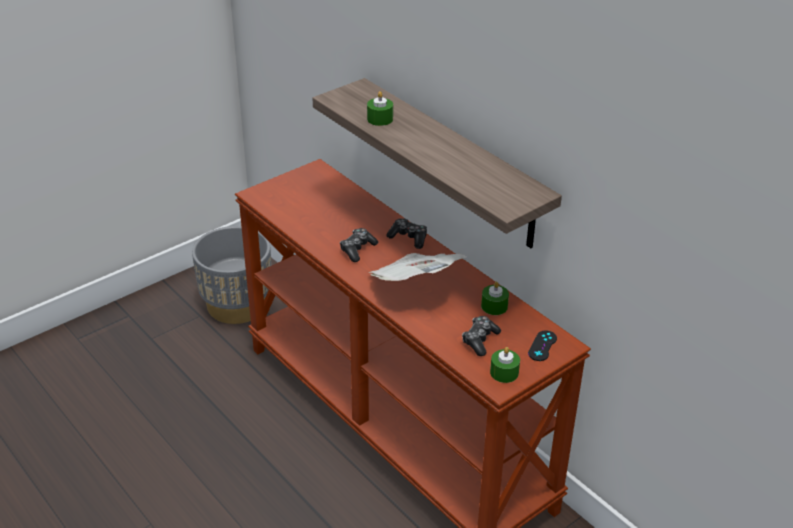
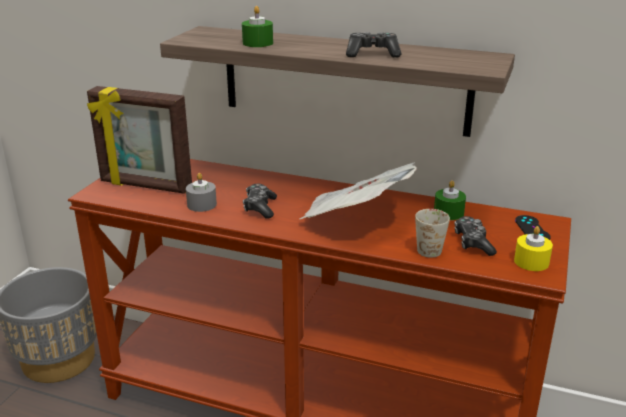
camera: 30 degrees left, 10 degrees down
(295, 198) = (145, 186): none -> picture frame
(319, 231) = (202, 204): none -> grey candle
(408, 238) = (301, 185): game controller -> game controller (372, 54)
(445, 332) = (432, 247): none -> white mug
(504, 372) = (531, 262): green candle -> yellow candle

